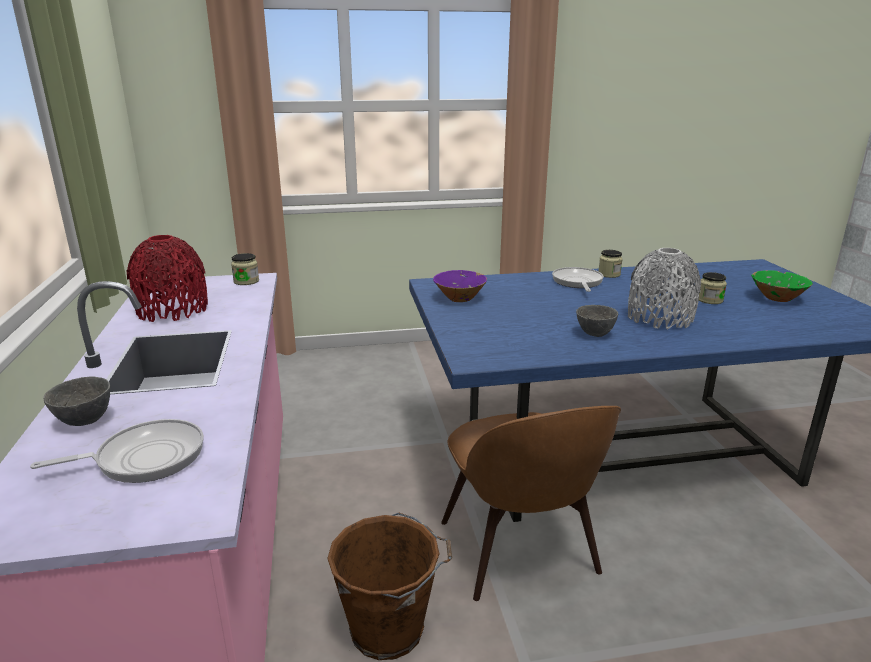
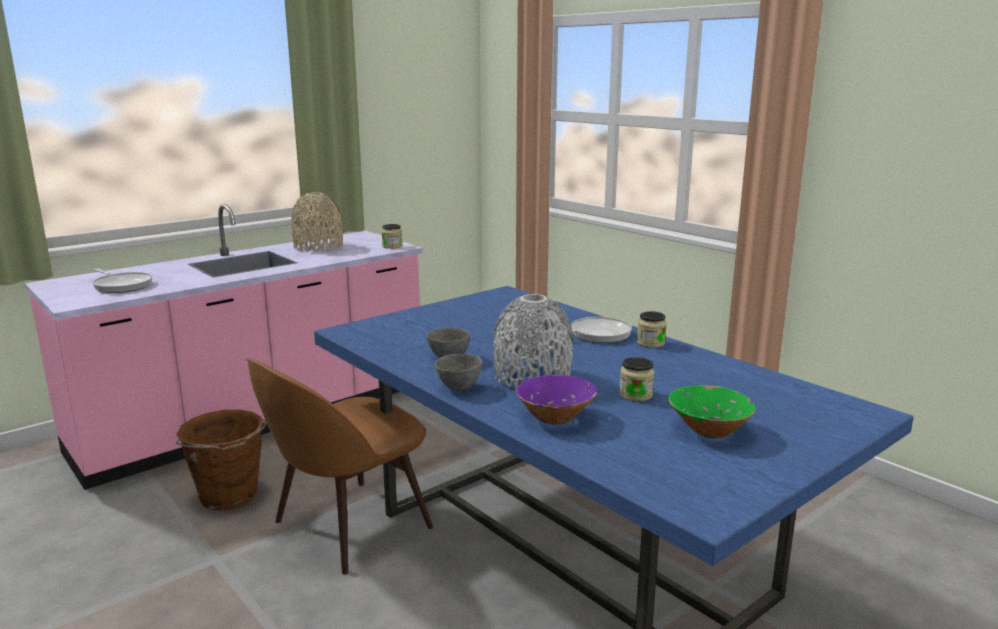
camera: 60 degrees right, 5 degrees down
(86, 421) = (156, 269): grey bowl -> grey bowl (460, 388)
(172, 310) = (318, 247): red vase -> beige vase
(459, 298) = (479, 306): purple bowl -> purple bowl (555, 418)

